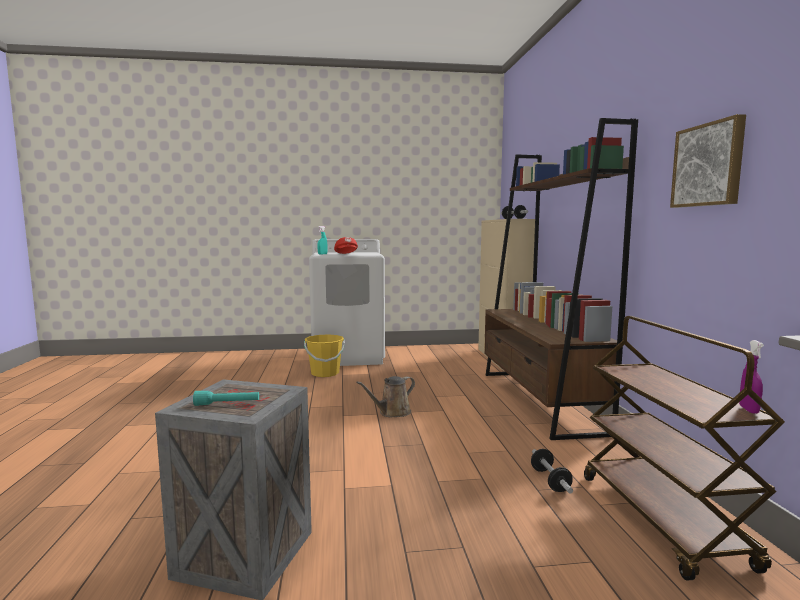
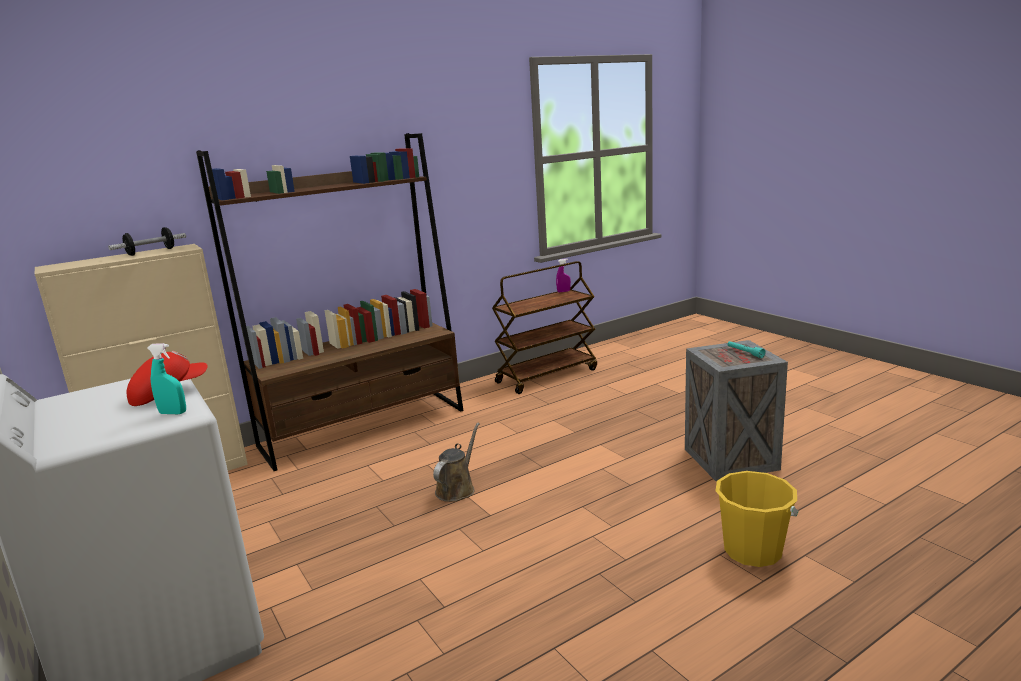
camera: 115 degrees left, 10 degrees up
(325, 373) = (310, 613): yellow bucket -> yellow bucket (752, 551)
(392, 412) = (457, 489): brown watering can -> brown watering can turned 90 degrees counterclockwise
(550, 480) = (532, 402): dumbbell -> none
(709, 165) = (472, 174): picture -> none

